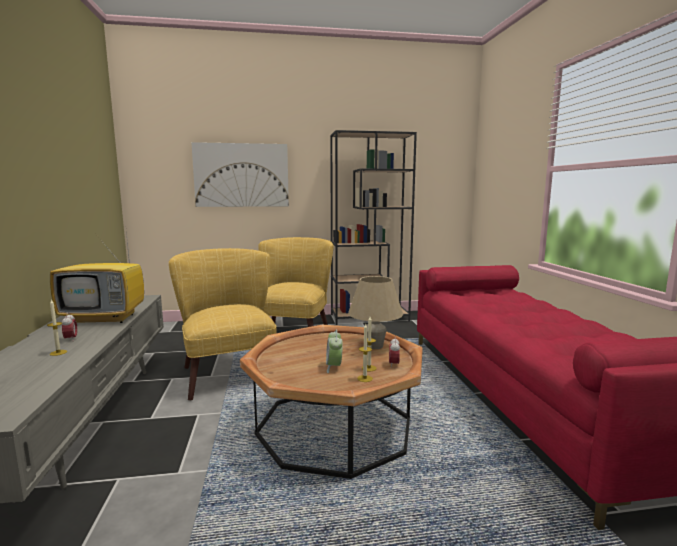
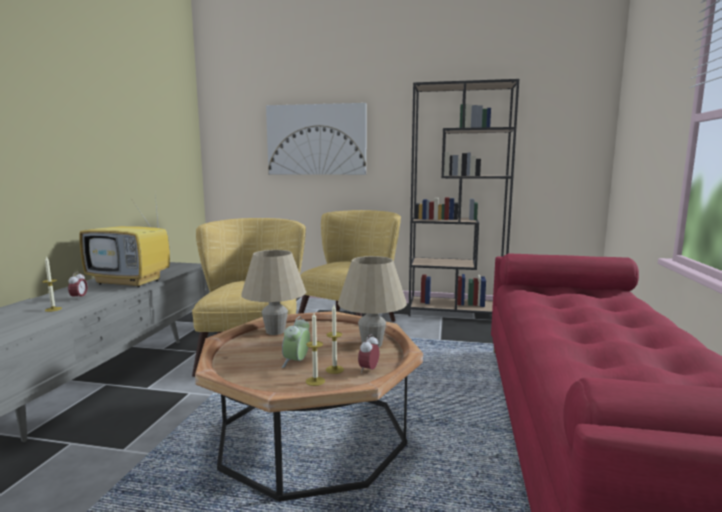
camera: 20 degrees right, 0 degrees up
(287, 346) = (275, 331): none -> beige table lamp

